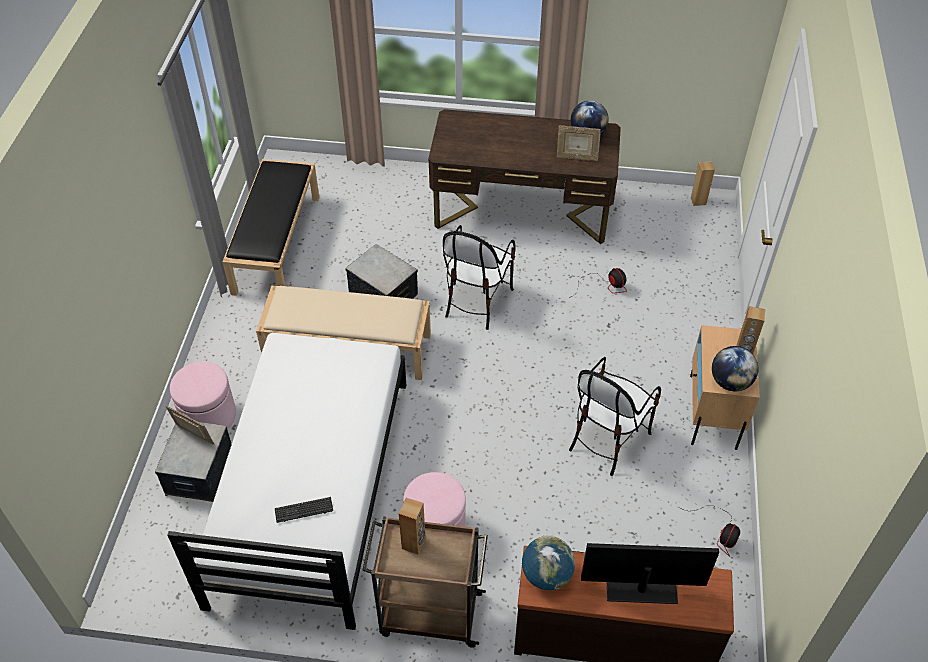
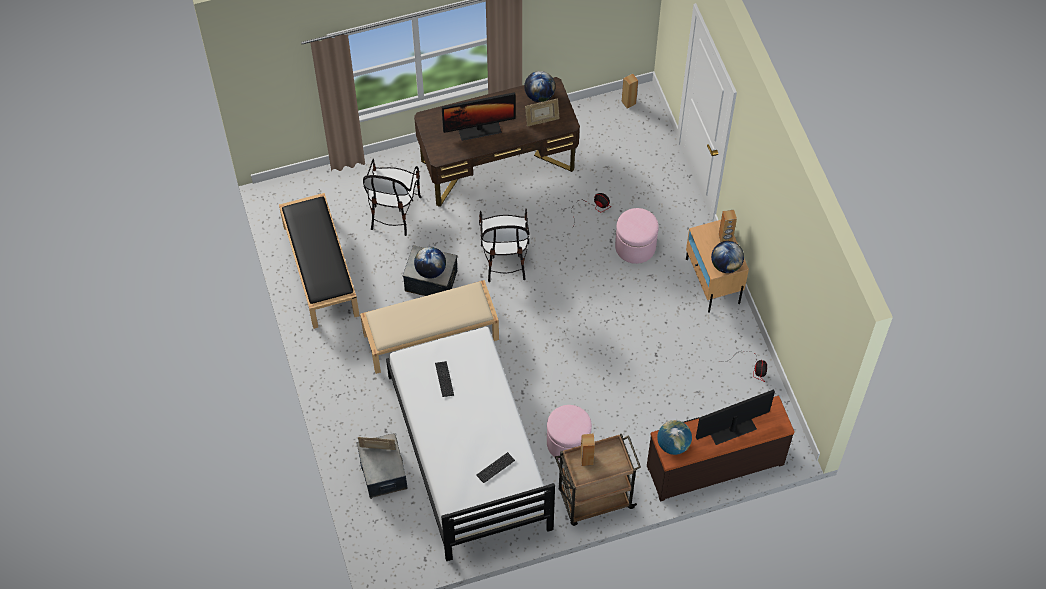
camera: 25 degrees left, 10 degrees up
(209, 416) = (362, 430): pink ottoman -> pink ottoman (635, 246)
(310, 383) = (444, 379): none -> keyboard
(378, 274) = (430, 270): none -> globe
(502, 143) = (479, 129): none -> monitor
(608, 439) = (651, 331): chair -> chair (394, 211)

